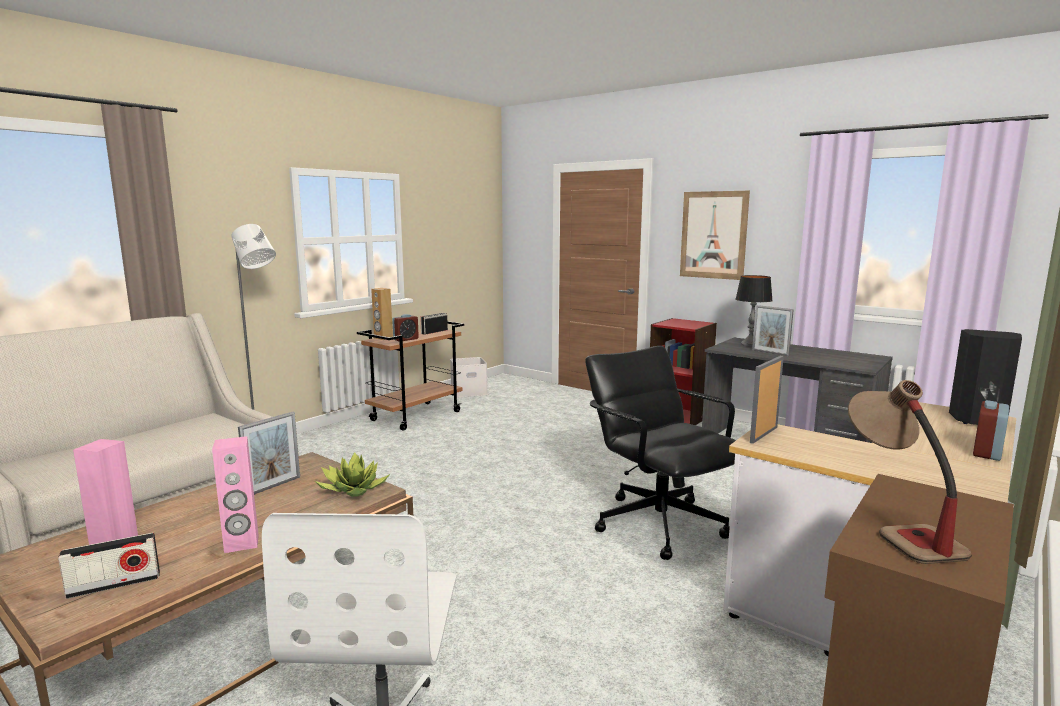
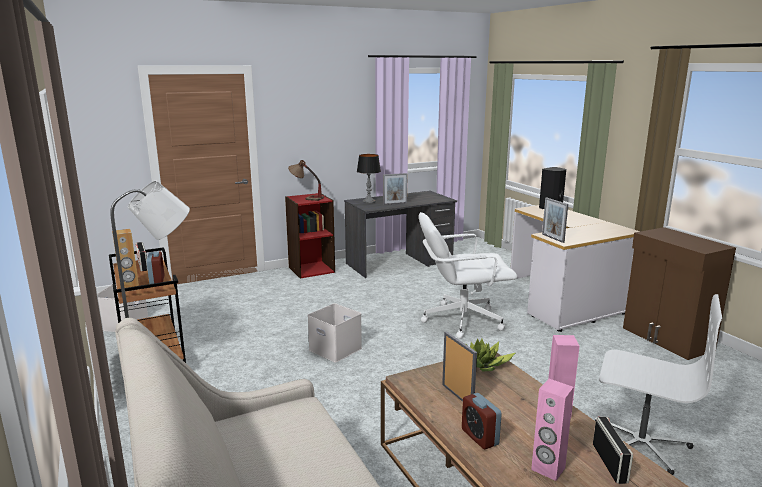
camera: 65 degrees left, 5 degrees up
(497, 469) = (334, 349): none -> white storage box
(659, 524) = (461, 320): black office chair -> white office chair
(713, 235) = (310, 127): picture -> none
(895, 528) = (686, 243): table lamp -> table lamp (306, 198)
(987, 452) = (588, 218): alarm clock -> alarm clock (479, 437)

